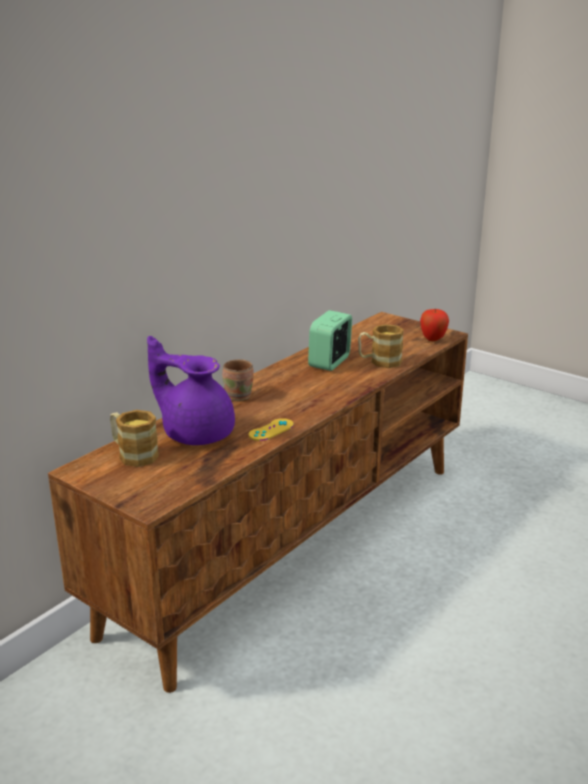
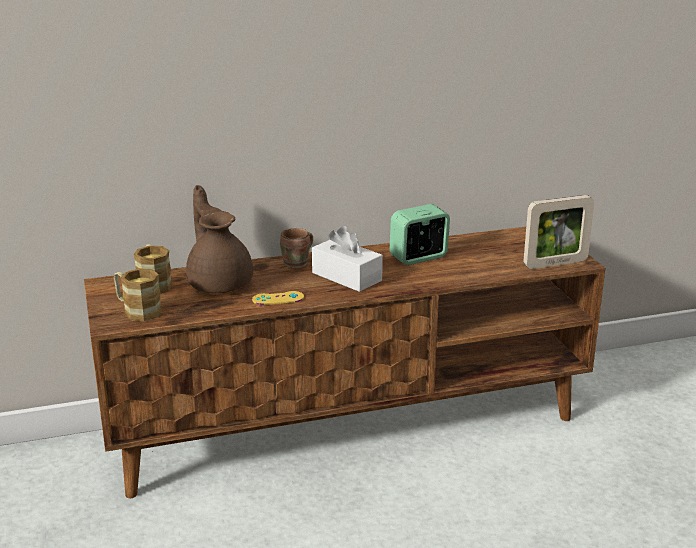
camera: 35 degrees right, 0 degrees up
(196, 433) = (220, 282): purple teapot -> brown teapot
(298, 394) = (346, 277): none -> white tissue box
(379, 362) = (465, 269): mug -> mug (137, 310)
(433, 339) = (555, 263): apple -> picture frame

